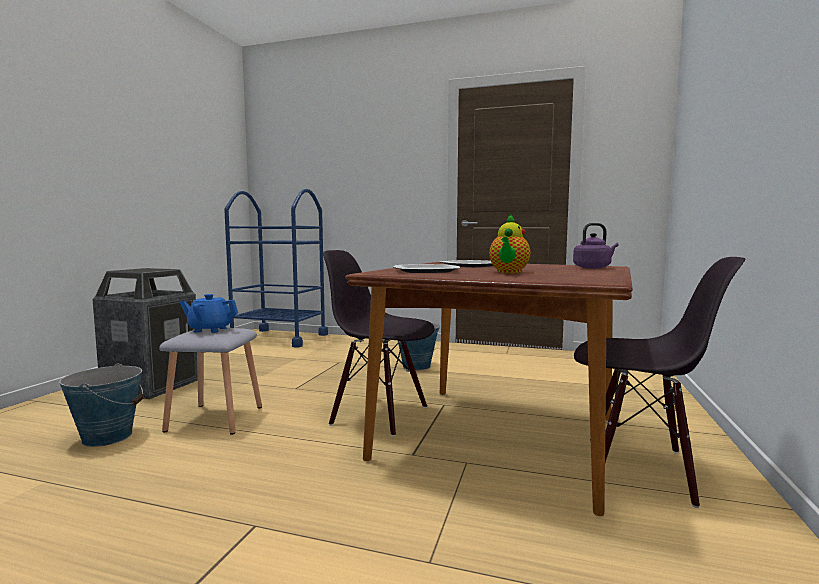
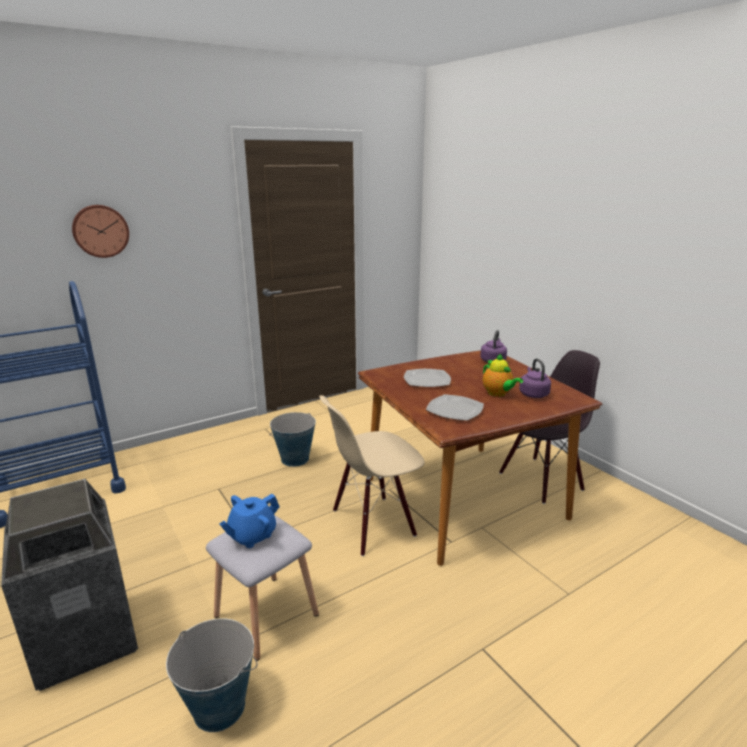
camera: 50 degrees left, 15 degrees up
(346, 163) = (100, 231): none -> wall clock
(380, 415) = (373, 524): black chair -> beige chair
(550, 275) = (533, 394): none -> purple kettle

